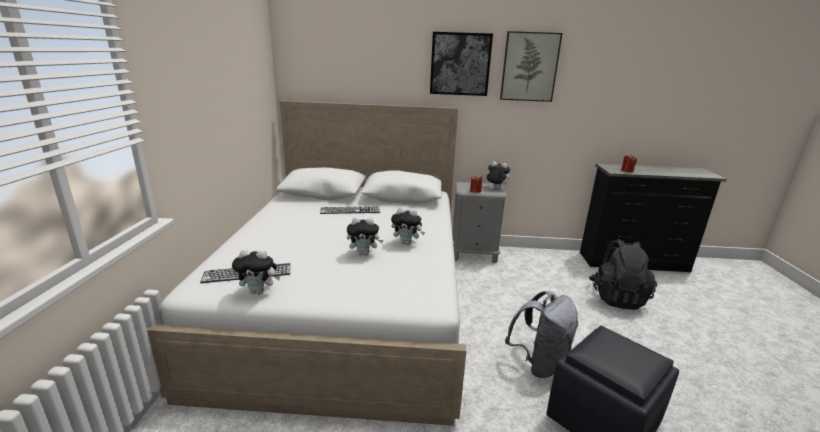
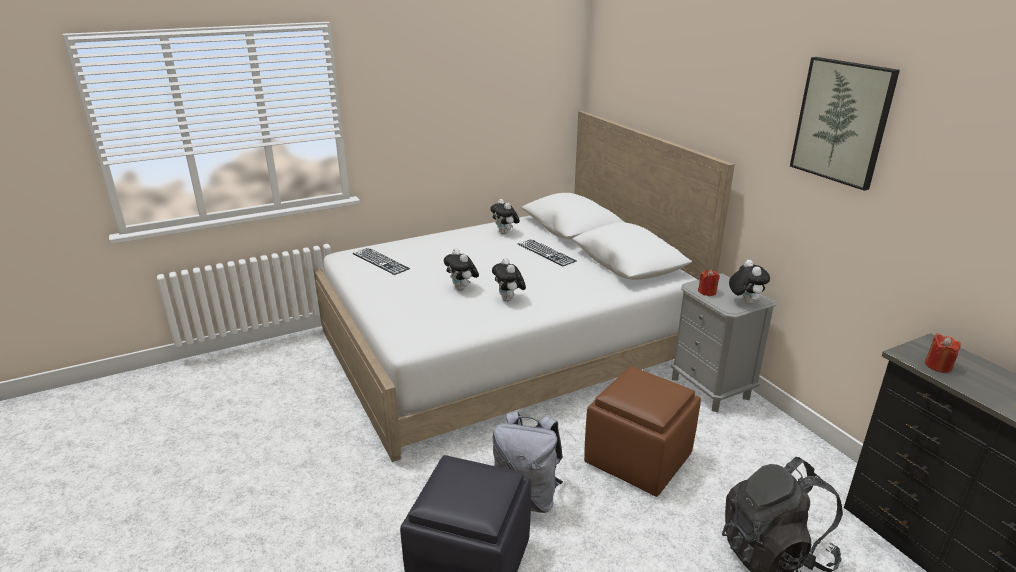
camera: 60 degrees right, 5 degrees up
(259, 291) = (360, 275): plush toy -> plush toy (505, 233)
(460, 64) = (750, 99): picture -> none
(523, 303) = (639, 458): none -> brown ottoman

